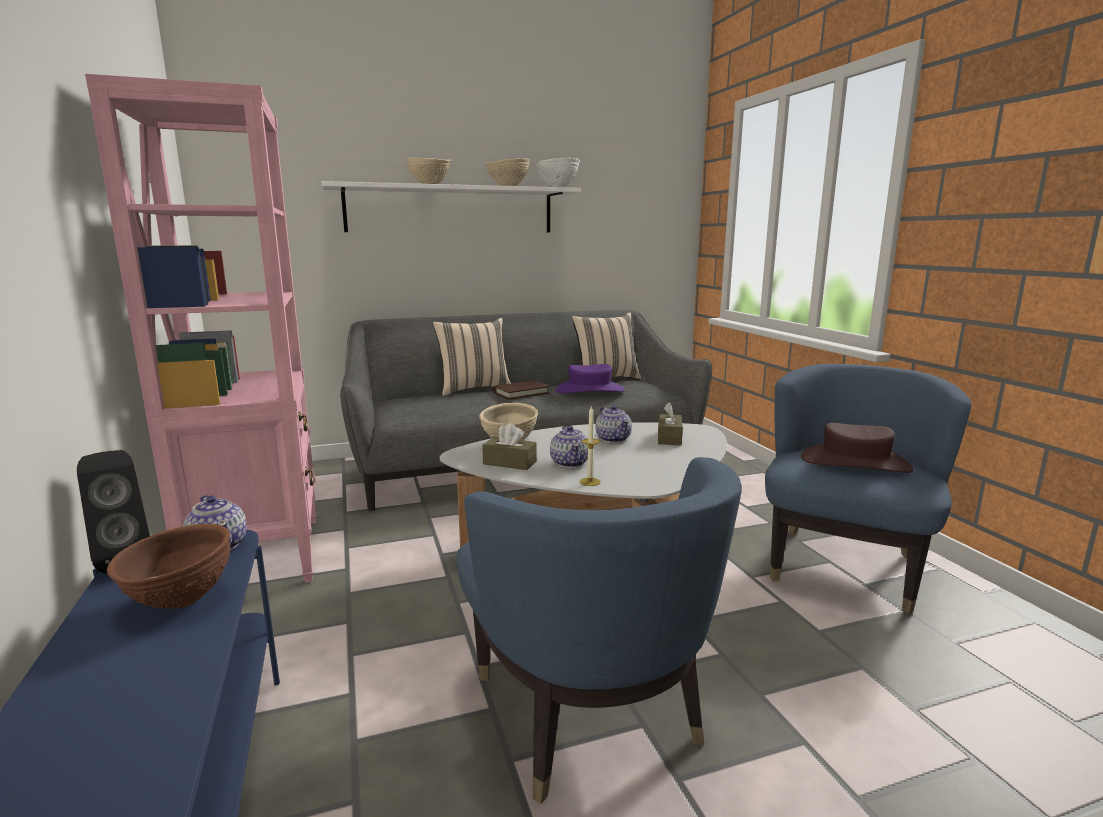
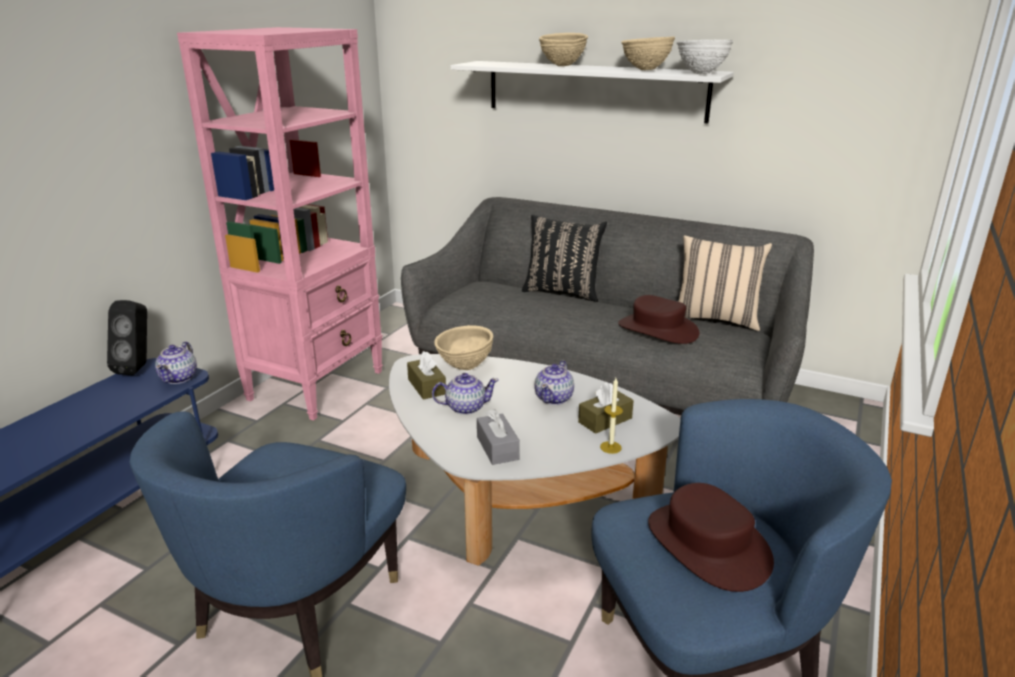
camera: 45 degrees right, 10 degrees up
(180, 602) = (112, 407): brown bowl -> none
(473, 389) = (562, 291): beige pillow -> black pillow
(521, 393) = (586, 311): brown book -> none
(570, 463) = (465, 407): teapot -> teapot turned 135 degrees counterclockwise
(589, 390) = (657, 329): purple hat -> brown hat
(590, 482) = (437, 433): candle -> candle (610, 447)
(648, 473) = (497, 448): none -> grey tissue box

